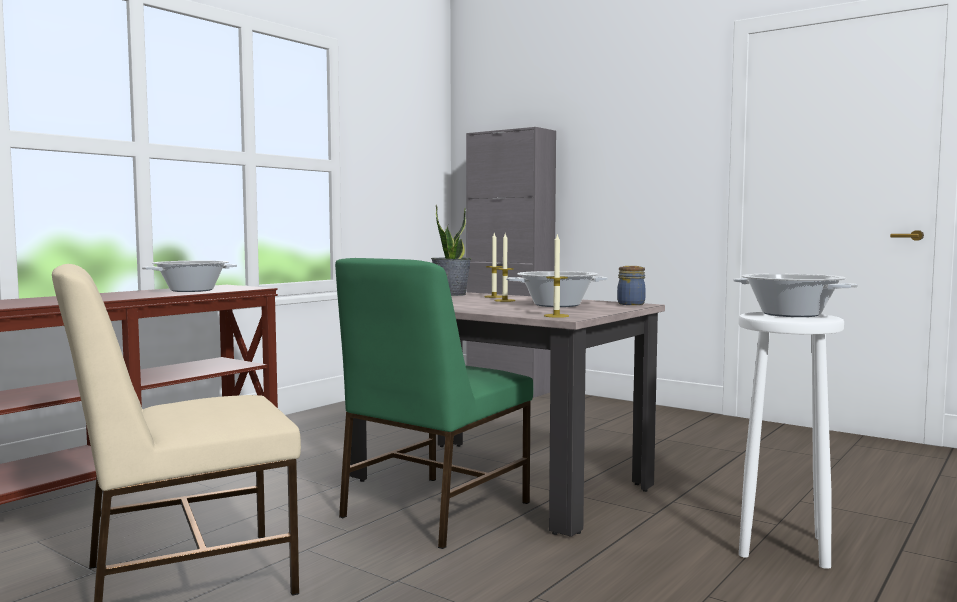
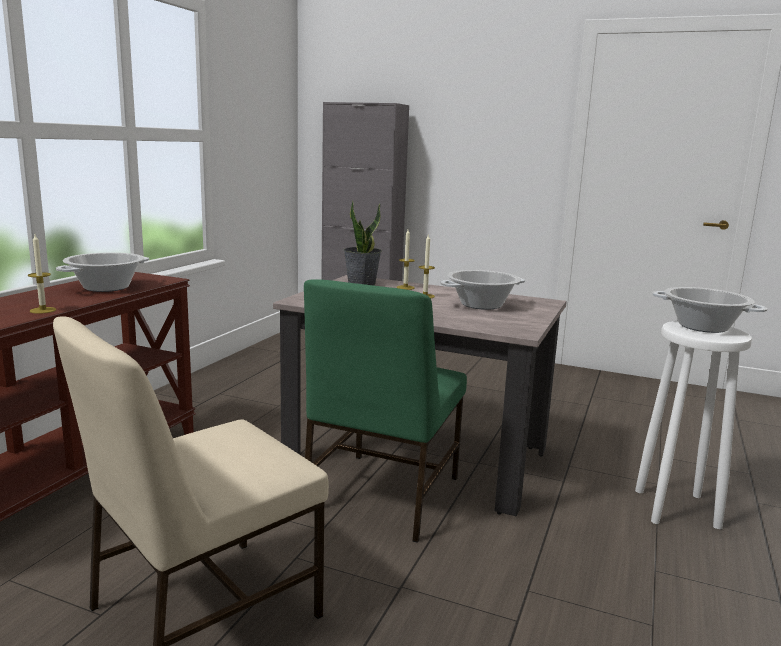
camera: 15 degrees left, 10 degrees up
(556, 316) = (509, 329): candle -> candle (43, 310)
(632, 304) = (540, 301): jar -> none

